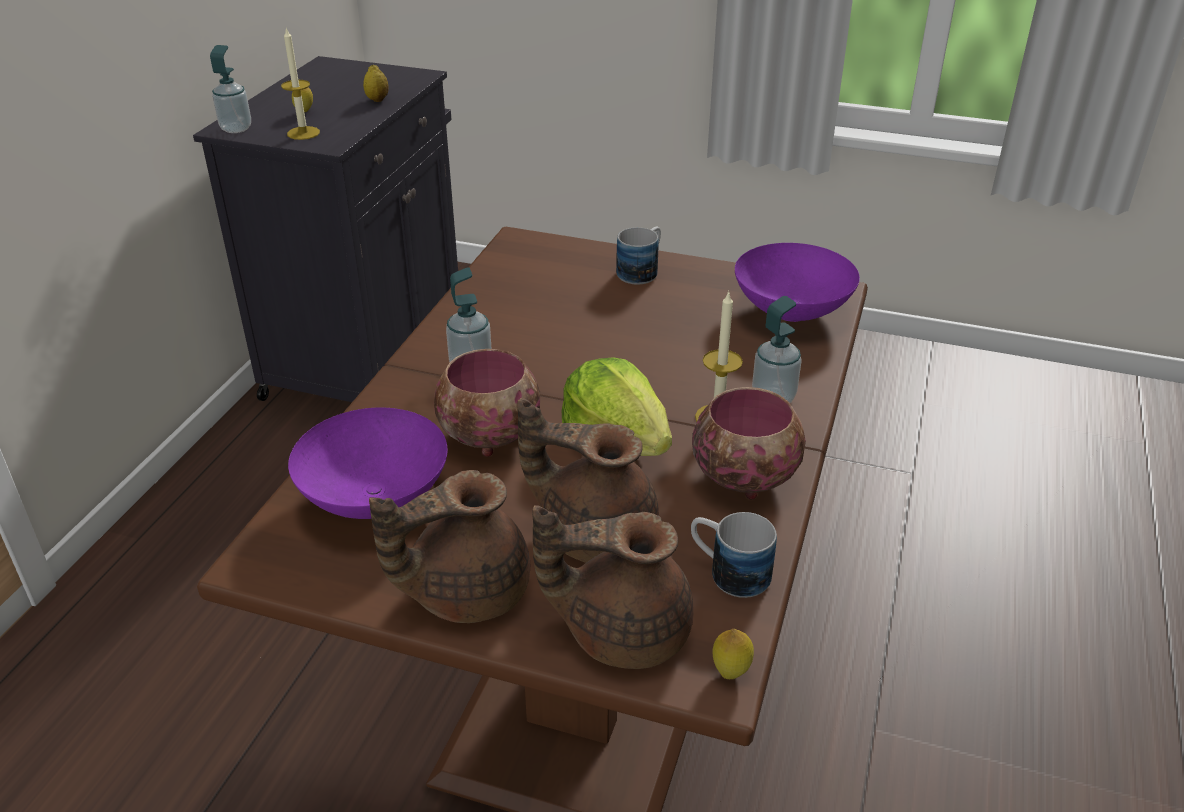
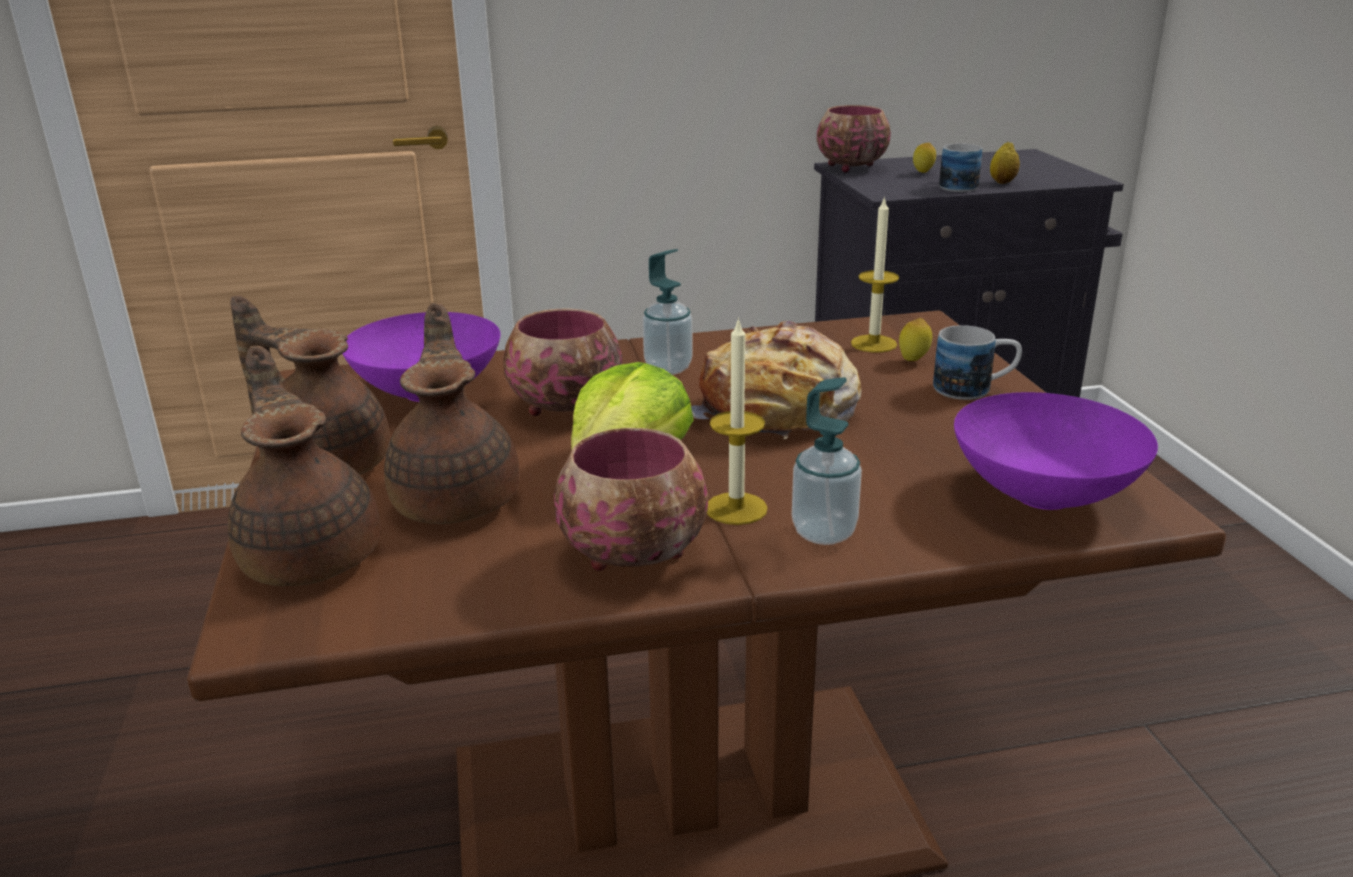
camera: 60 degrees right, 10 degrees down
(236, 128) = (849, 167): soap dispenser -> bowl
(303, 133) = (886, 182): candle -> candle (873, 344)
(598, 351) = (778, 412): none -> bread
(728, 572) = (448, 590): mug -> mug (956, 185)
(730, 672) = (275, 636): lemon -> lemon (913, 361)

